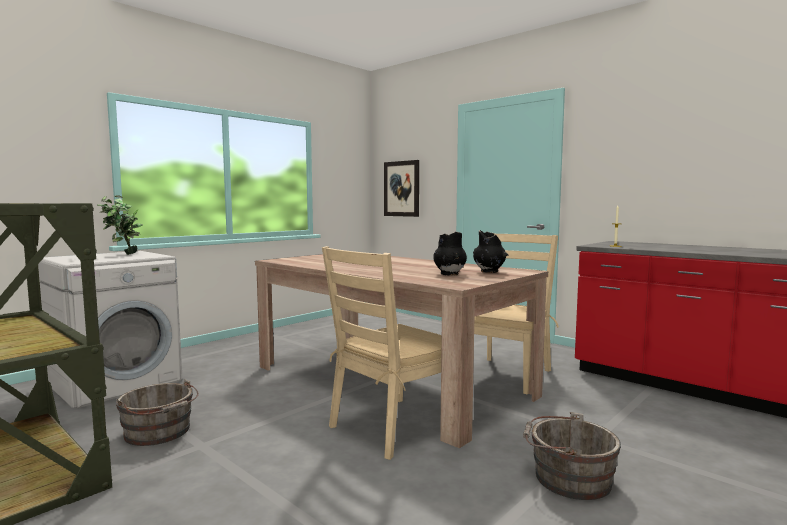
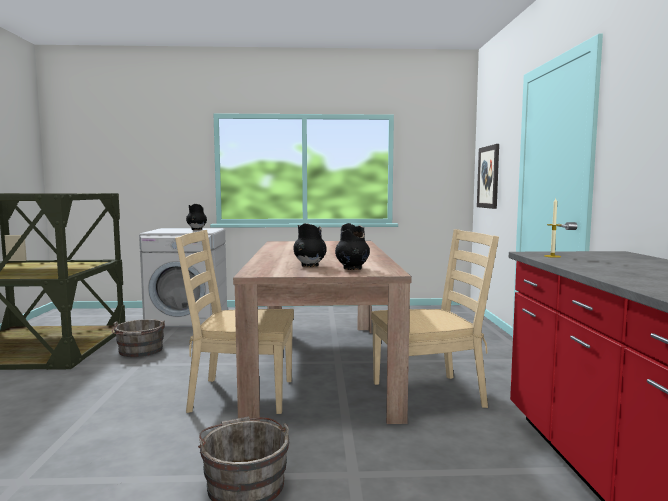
camera: 45 degrees right, 0 degrees up
(122, 254) = (197, 229): potted plant -> black vase

